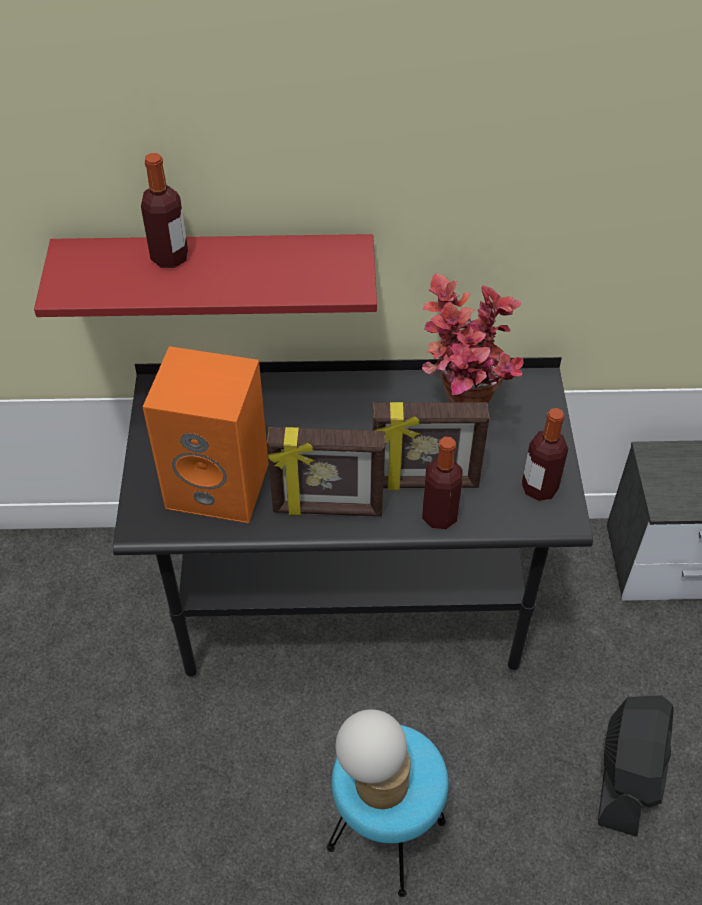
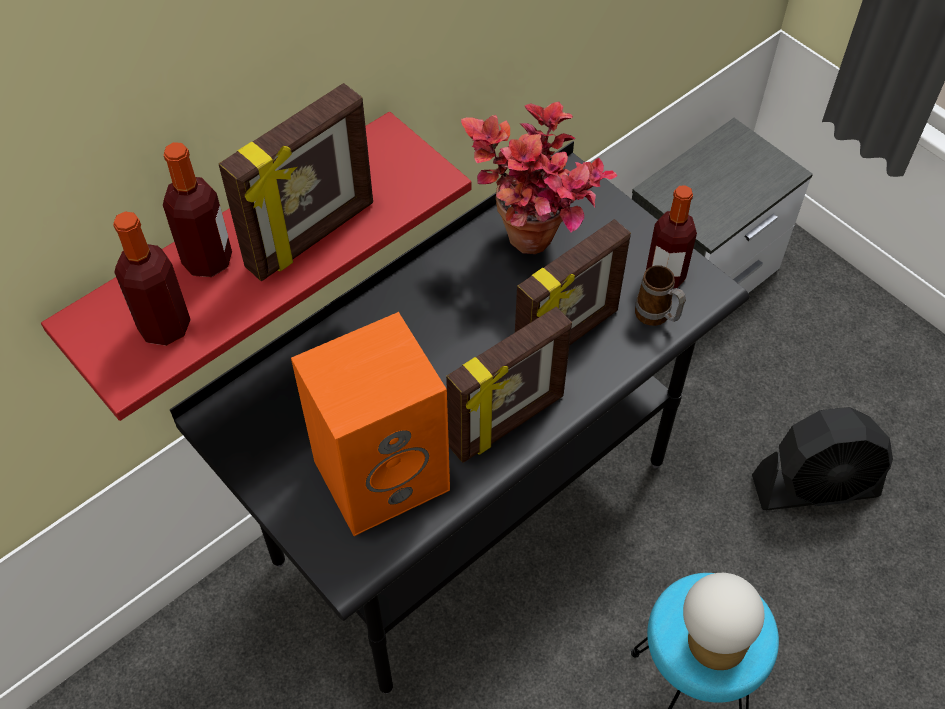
camera: 40 degrees left, 5 degrees up
(241, 279) = (312, 237): none -> picture frame
(439, 516) = (610, 360): bottle -> bottle (164, 326)
(503, 511) = (657, 317): none -> mug
(626, 775) = (815, 487): black fan -> black fan turned 105 degrees clockwise

